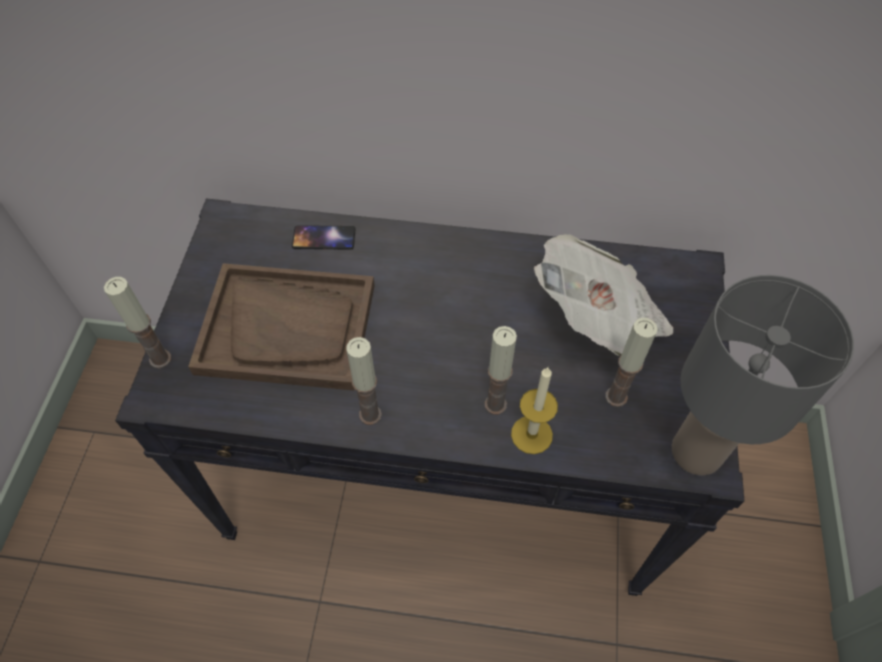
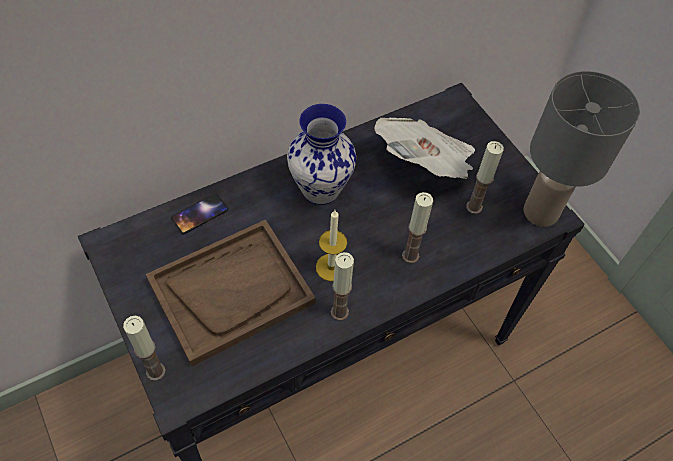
camera: 40 degrees left, 0 degrees up
(459, 279) = (319, 189): none -> vase
(531, 434) = (446, 260): candle -> candle (331, 267)

